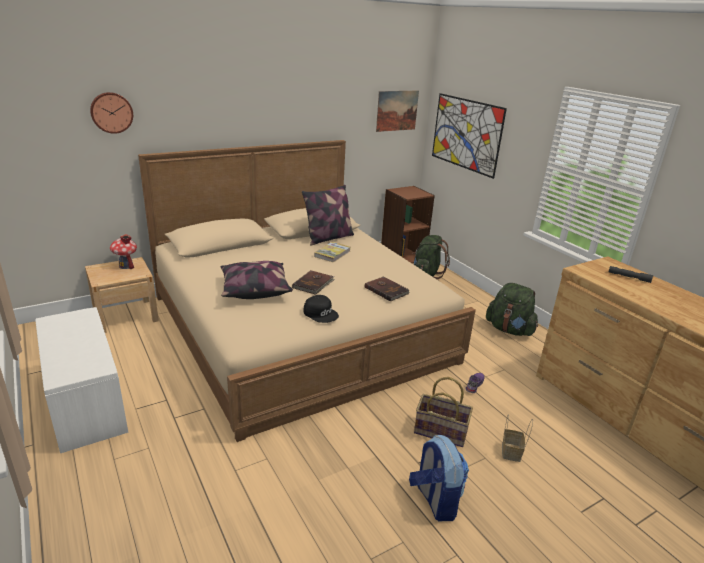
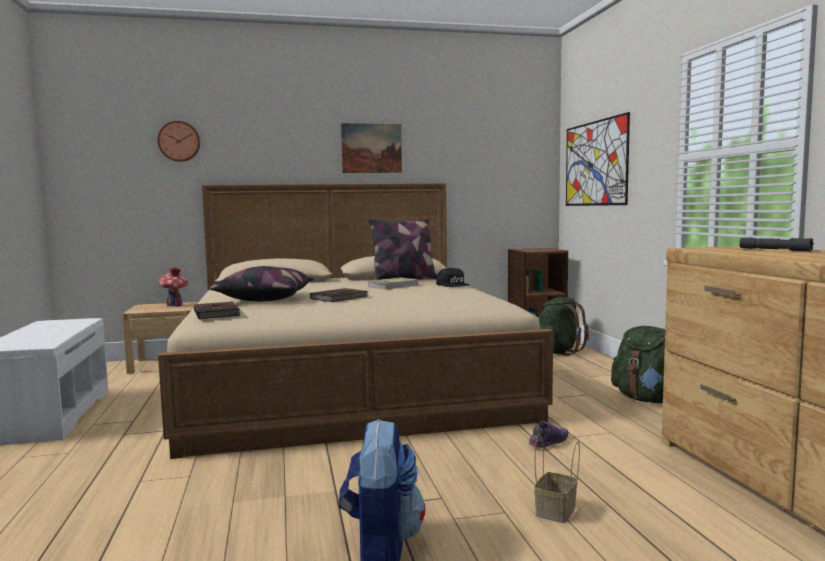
camera: 20 degrees right, 20 degrees down
(321, 313) = (319, 311): black cap -> black cap (453, 284)
(386, 290) = (427, 302): brown book -> brown book (217, 313)
(397, 110) = (515, 153): picture -> picture (371, 148)
(441, 431) = (456, 478): basket -> none

